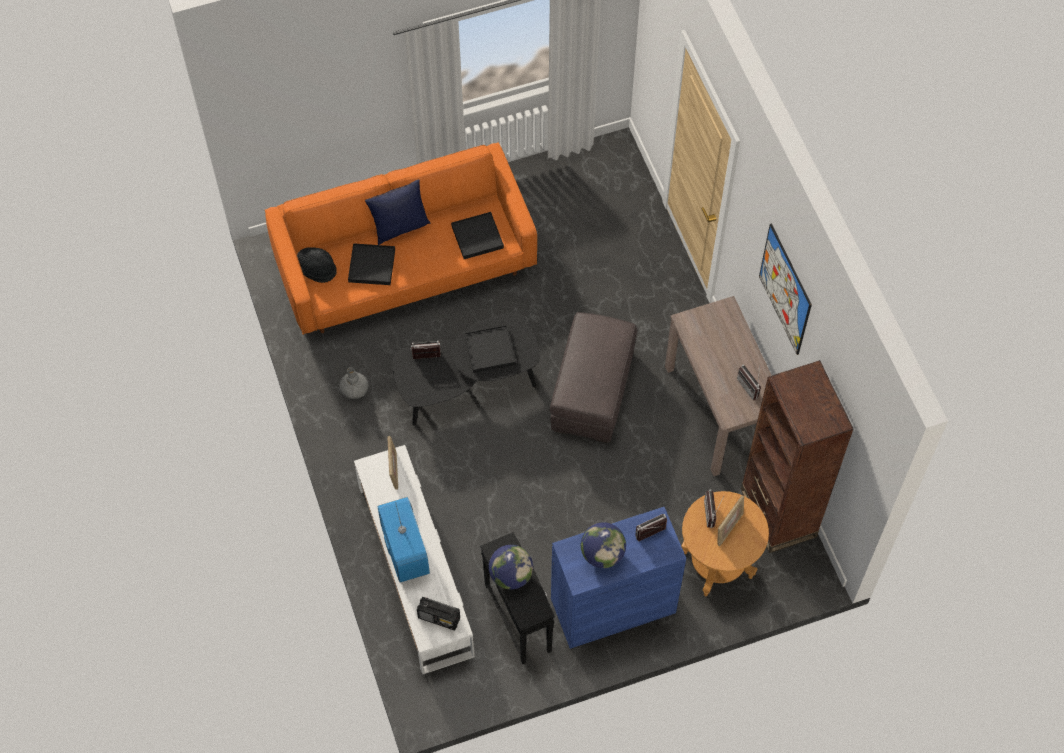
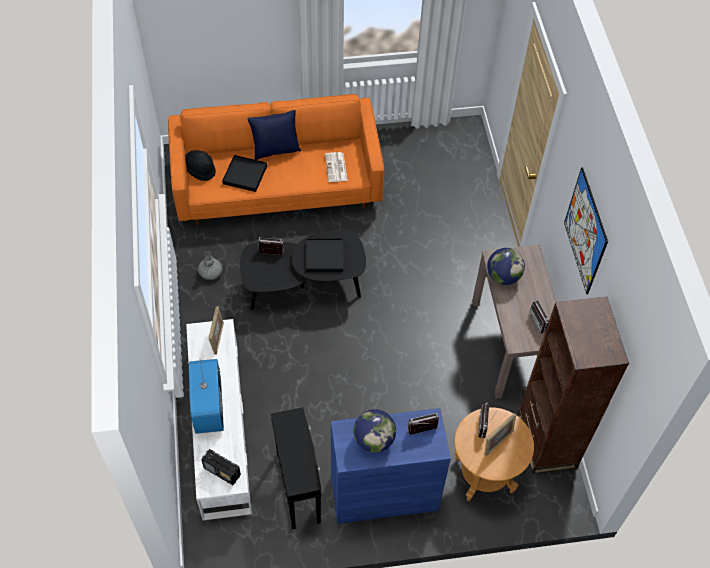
camera: 10 degrees right, 5 degrees down
(477, 237) = (336, 168): black tray -> newspaper
(511, 575) = (291, 445): globe -> globe (503, 276)
(592, 390) = (406, 309): grey ottoman -> none

